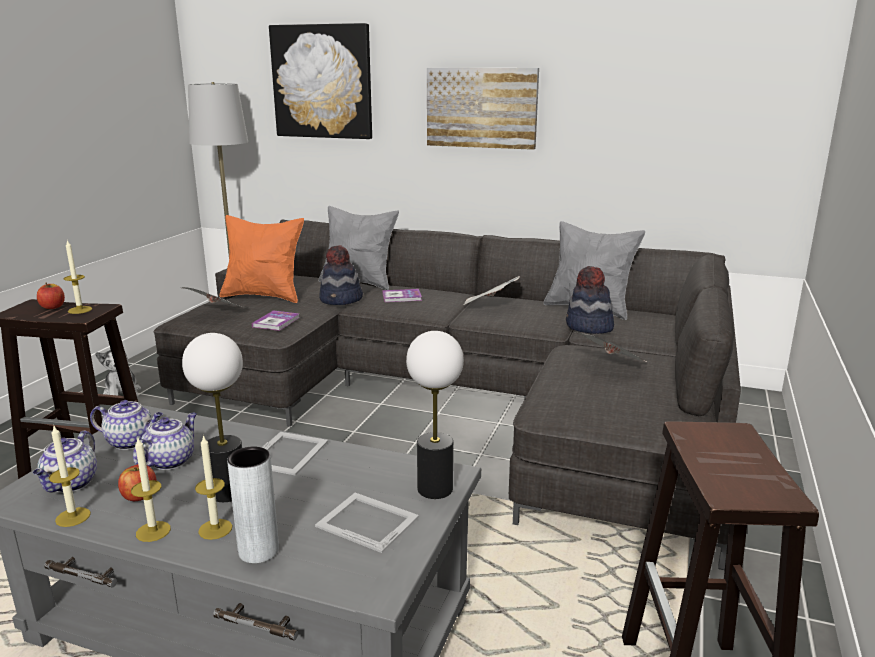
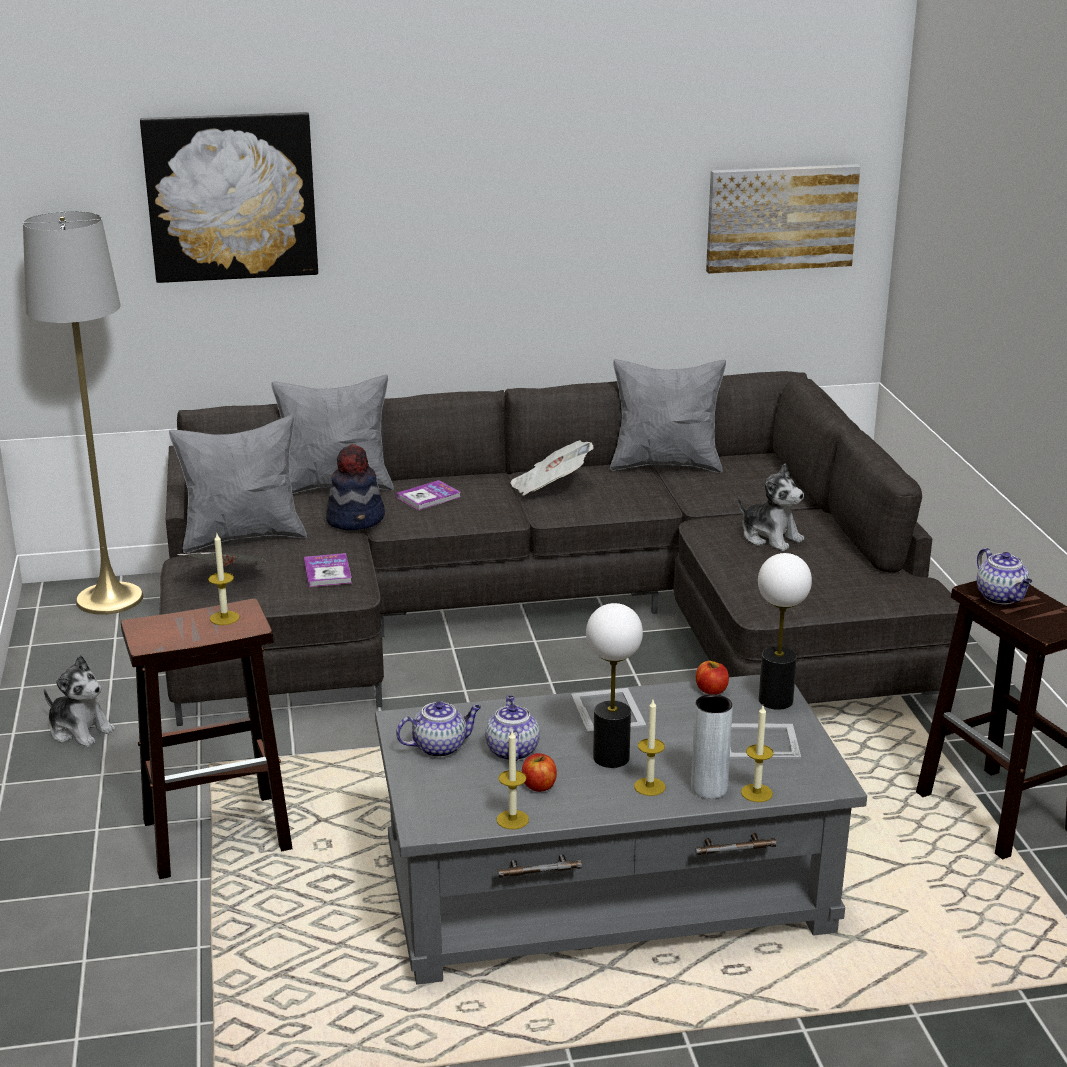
camera: 30 degrees left, 5 degrees up
(53, 307) = (179, 623): apple -> apple (711, 690)
(71, 484) = (457, 798): teapot -> teapot (1001, 597)
(153, 531) = (602, 805): candle -> candle (756, 793)
(264, 296) = (243, 537): orange pillow -> grey pillow
(482, 108) = (483, 218): picture -> picture (781, 217)
(589, 327) = (694, 492): hat -> none
(611, 366) = (770, 537): newspaper -> plush toy

